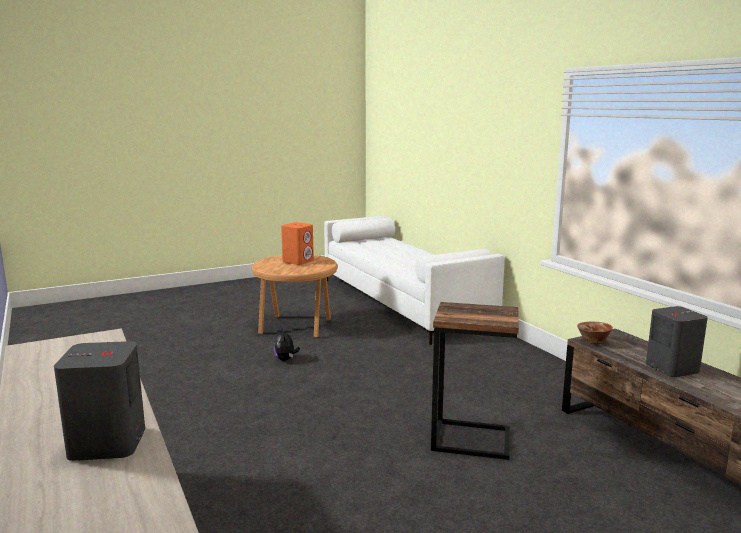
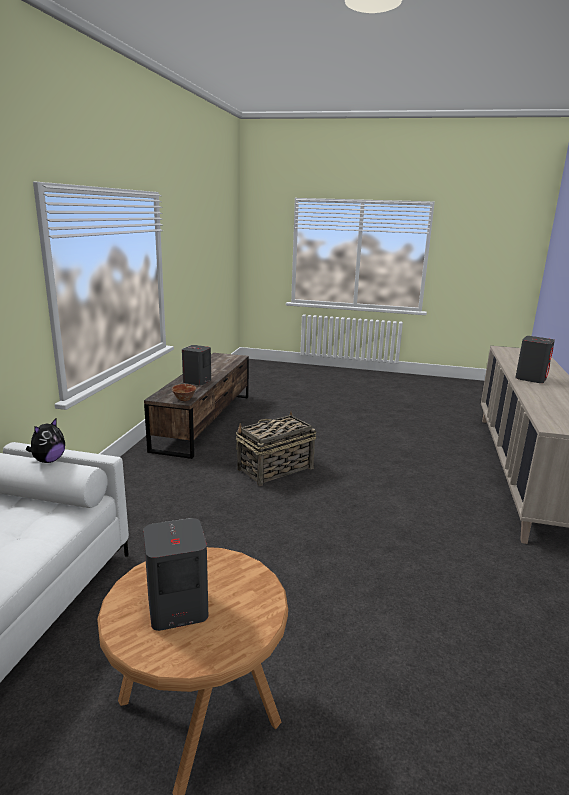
camera: 140 degrees left, 5 degrees up
(285, 359) = (303, 620): plush toy -> plush toy (48, 460)
(298, 261) = (177, 608): orange speaker -> grey speaker
(470, 438) = (274, 469): side table -> basket

